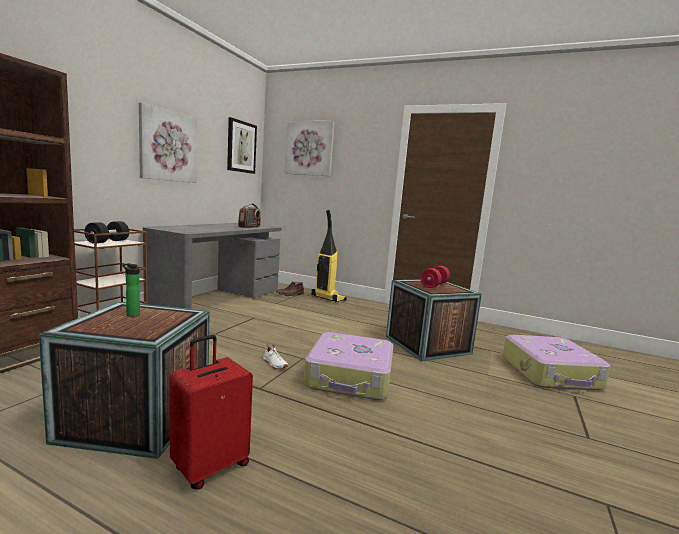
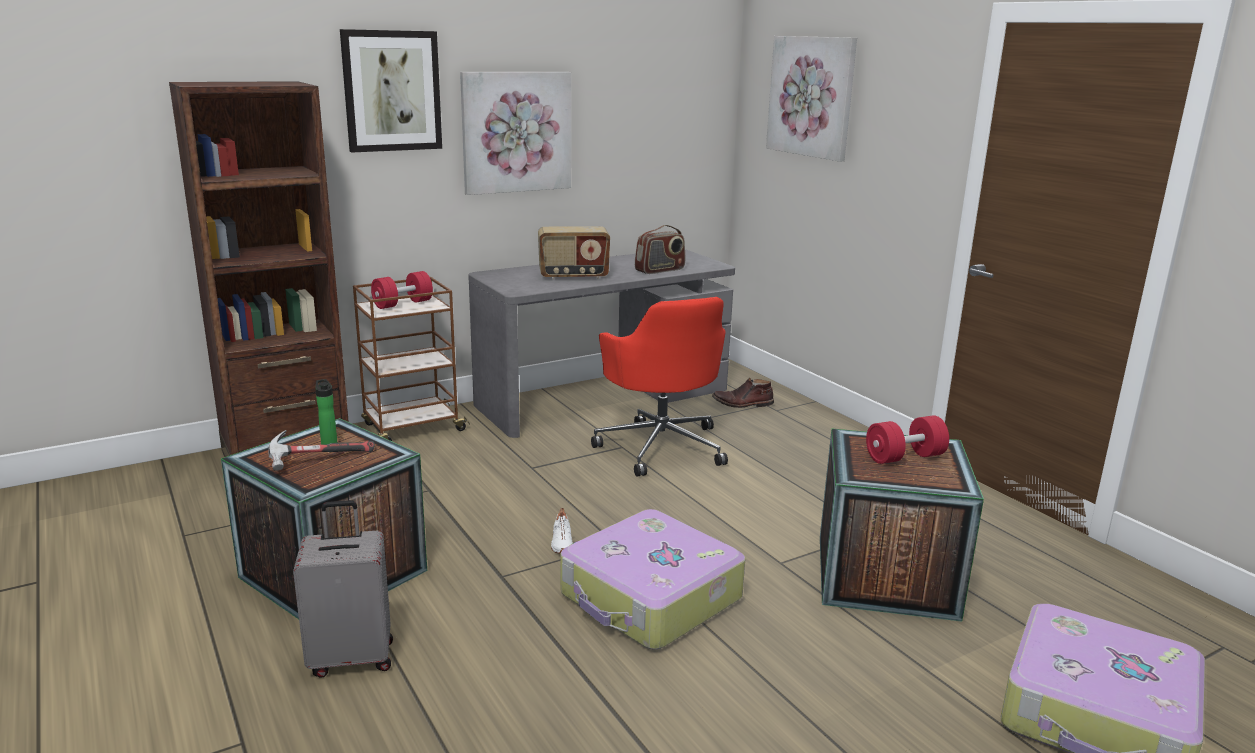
camera: 35 degrees right, 10 degrees up
(108, 241) = (403, 304): black dumbbell -> red dumbbell
(138, 323) = (319, 461): none -> hammer
(209, 228) = (573, 276): none -> radio
(210, 466) = (352, 657): red suitcase -> grey suitcase
(241, 147) = (678, 100): picture -> picture (392, 91)
(273, 314) = (661, 446): none -> red office chair
(327, 298) = (810, 424): vacuum cleaner -> none

